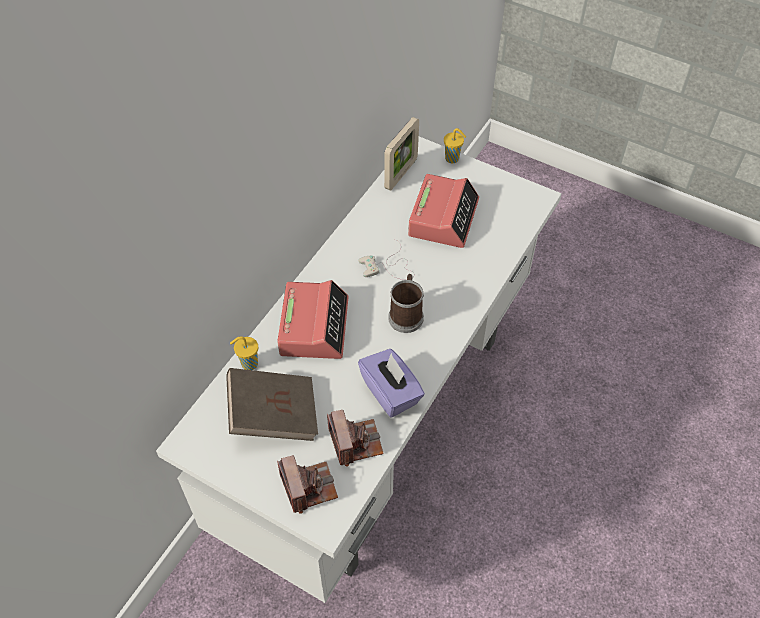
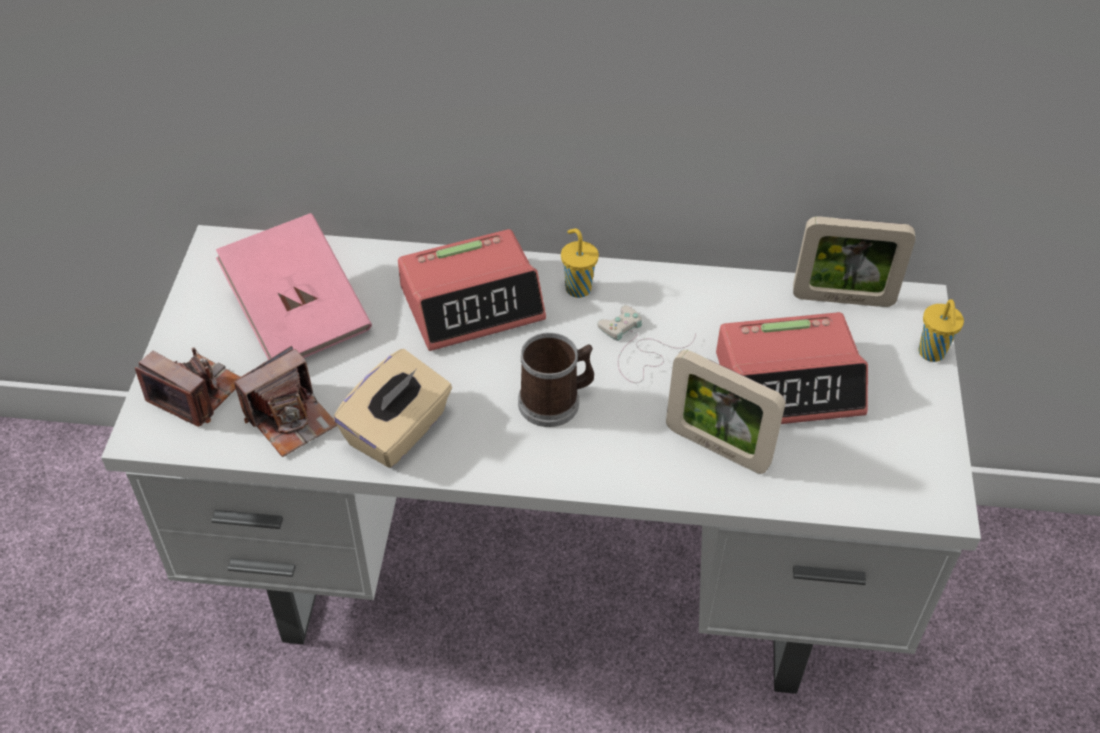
camera: 65 degrees right, 5 degrees down
(248, 364) = (371, 259): yellow cup -> yellow cup (577, 288)
(274, 415) = (299, 315): brown book -> pink book
(308, 487) = (196, 393): camera -> camera turned 105 degrees counterclockwise
(391, 392) = (398, 431): purple tissue box -> beige tissue box
(469, 262) = (716, 448): none -> picture frame

